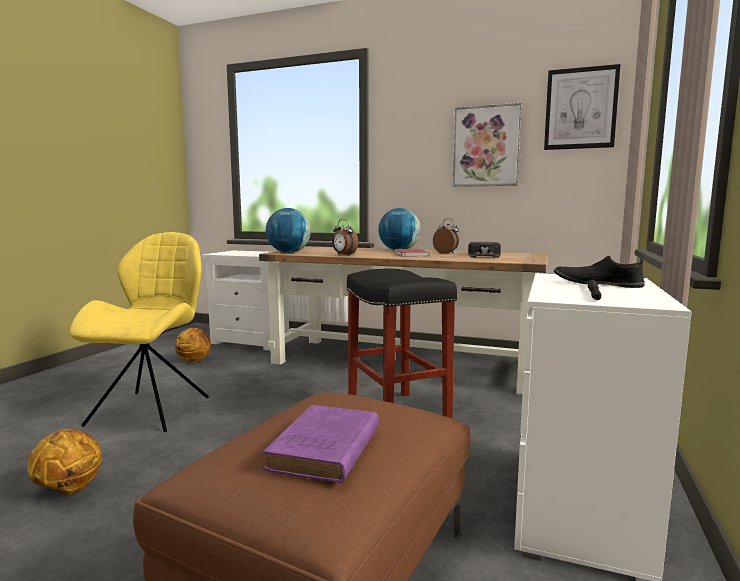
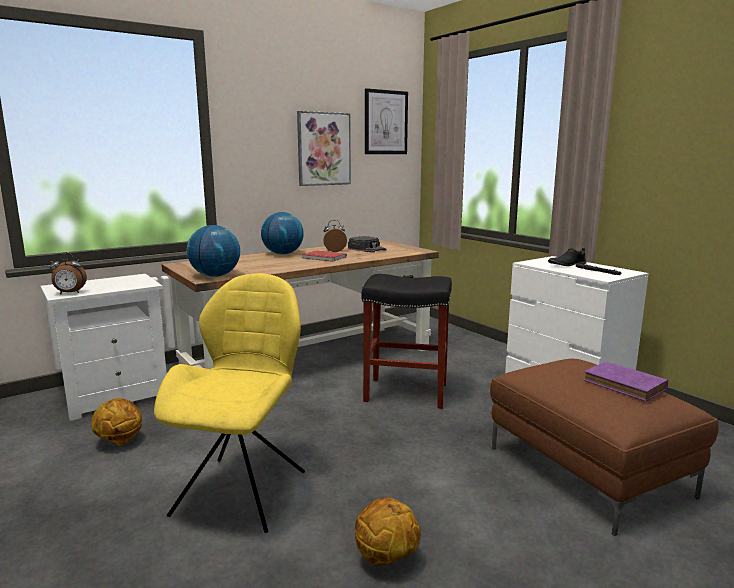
camera: 55 degrees left, 5 degrees up
(152, 409) = (243, 490): yellow chair -> yellow chair turned 60 degrees clockwise
(344, 255) = (282, 268): alarm clock -> alarm clock (69, 293)

